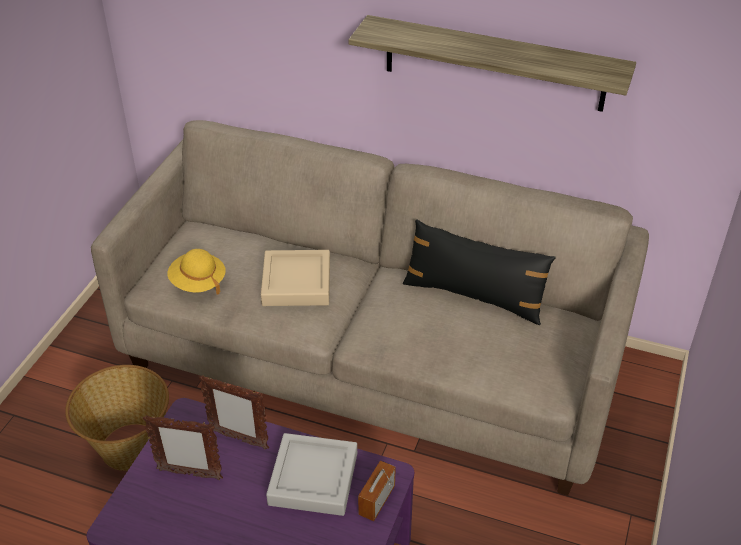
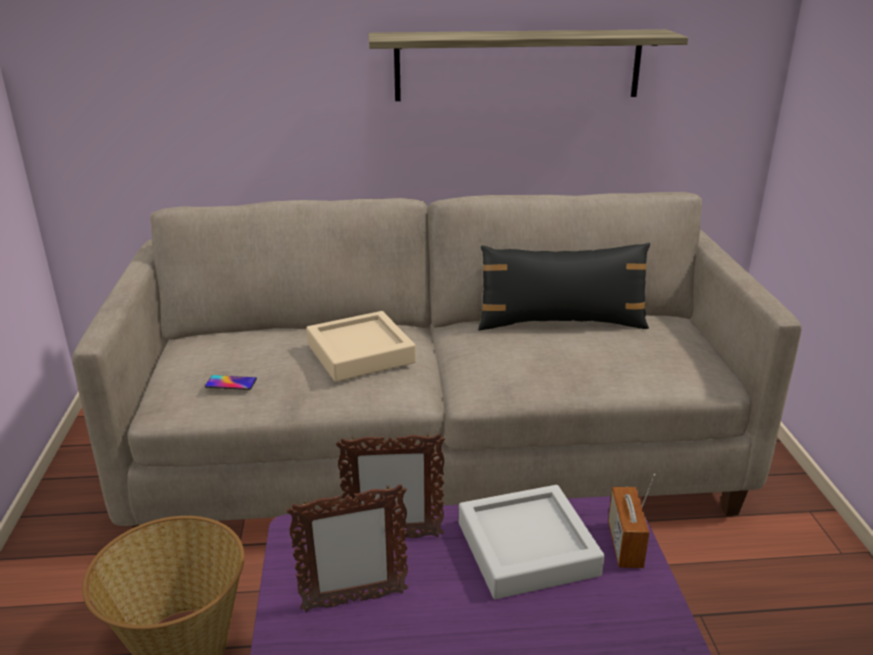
camera: 25 degrees left, 15 degrees down
(198, 282) = (231, 383): yellow hat -> phone

